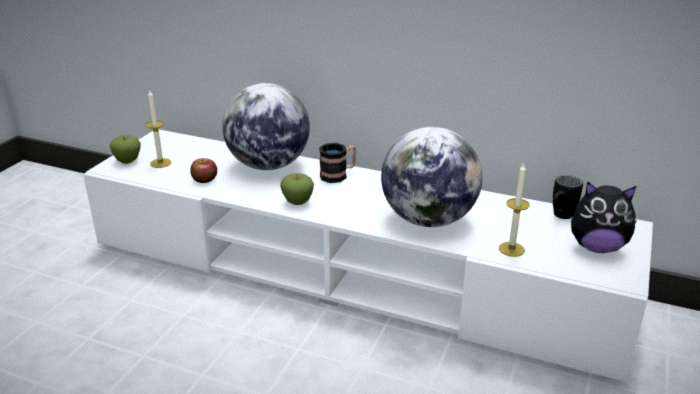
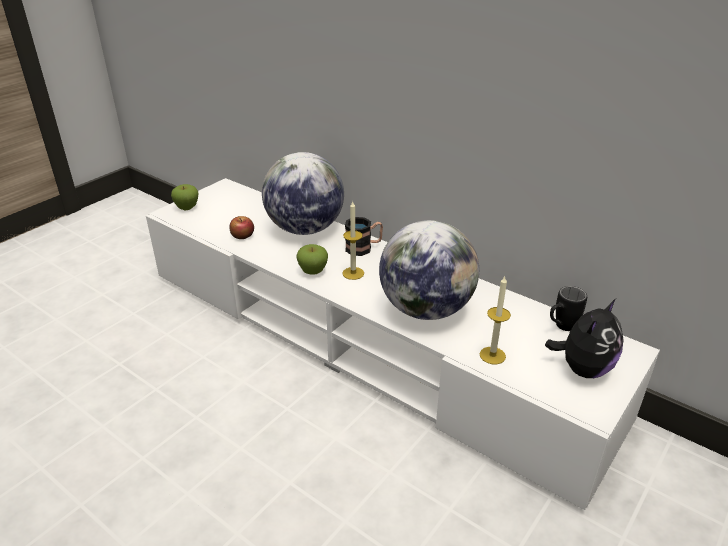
camera: 15 degrees right, 5 degrees up
(160, 163) = (213, 213): candle -> candle (353, 273)
(597, 247) = (583, 368): plush toy -> plush toy turned 75 degrees counterclockwise

